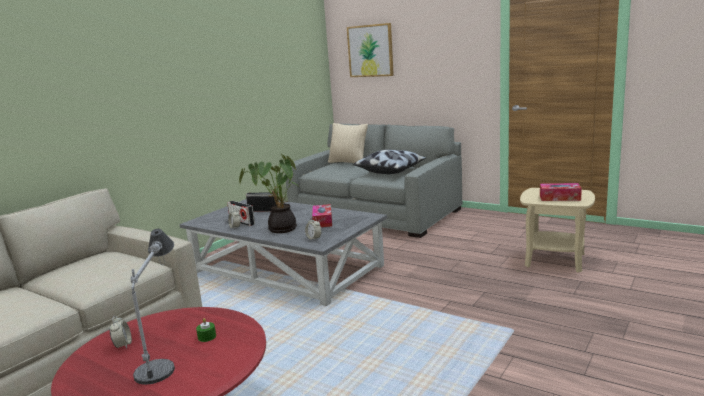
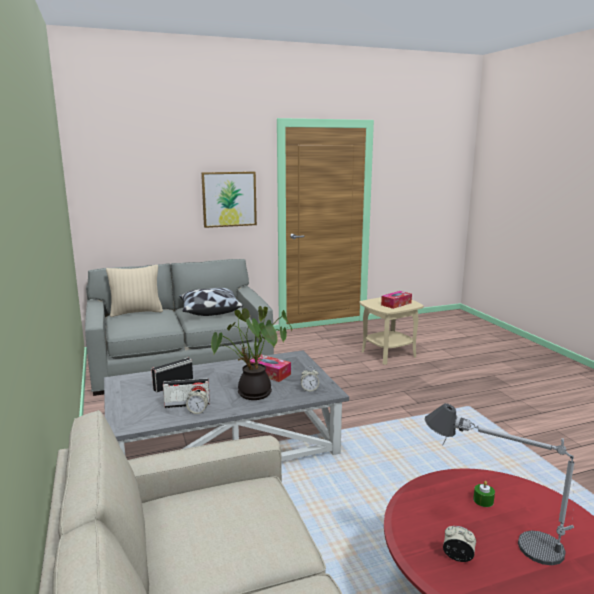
camera: 55 degrees left, 0 degrees up
(370, 51) = (132, 181): picture -> picture (229, 199)

